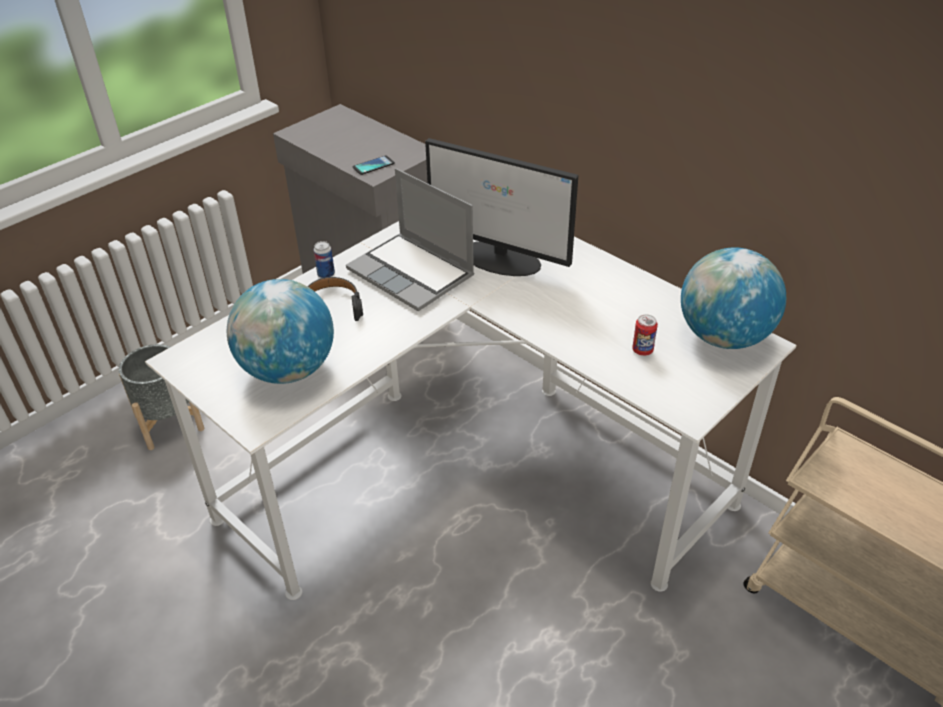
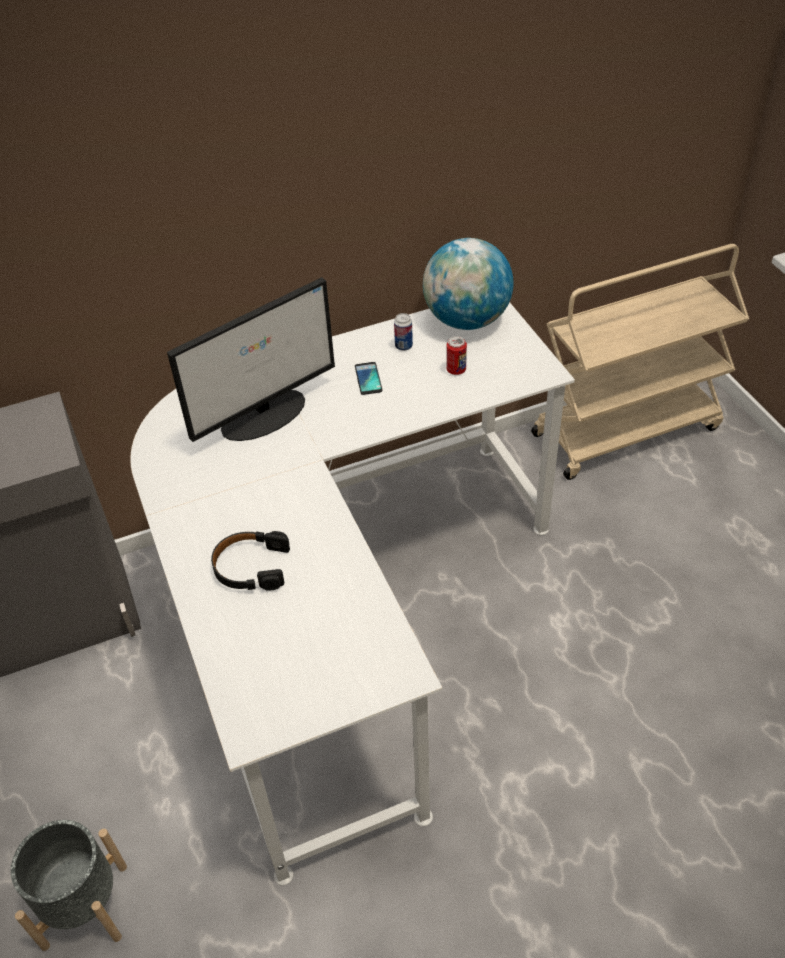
camera: 65 degrees left, 5 degrees up
(288, 370) = (332, 628): globe -> none
(326, 274) = (185, 559): can -> can (403, 346)
(373, 166) = (36, 453): phone -> phone (368, 379)
(413, 273) = (238, 486): laptop -> none

